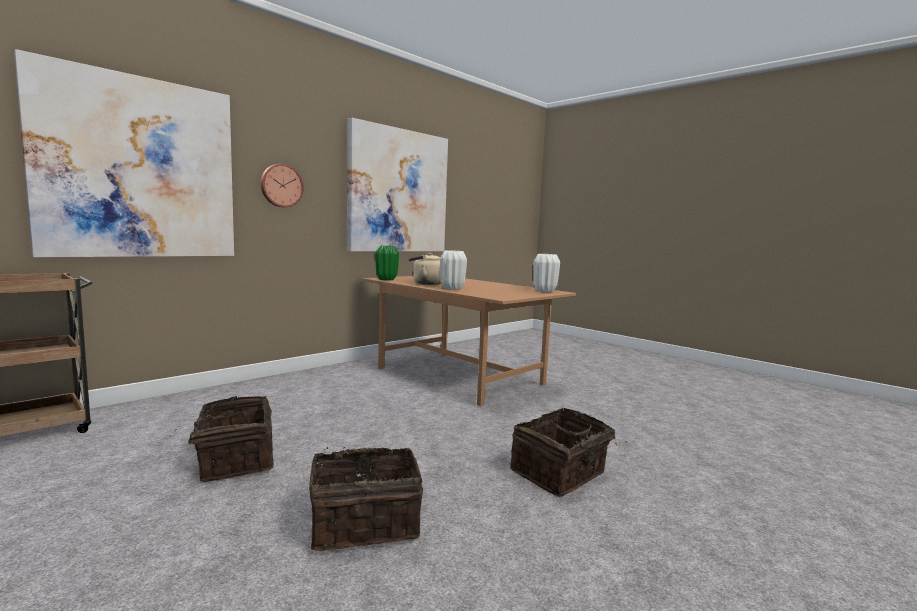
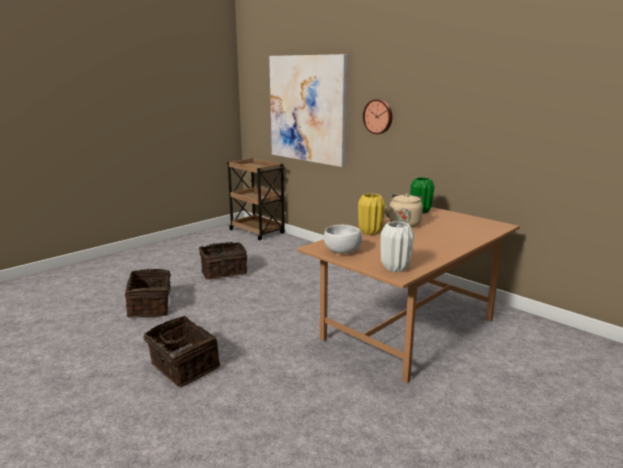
camera: 90 degrees right, 10 degrees up
(398, 191) = (491, 119): picture -> none
(452, 289) = (370, 232): white vase -> yellow vase
(509, 295) = (343, 251): none -> white bowl

